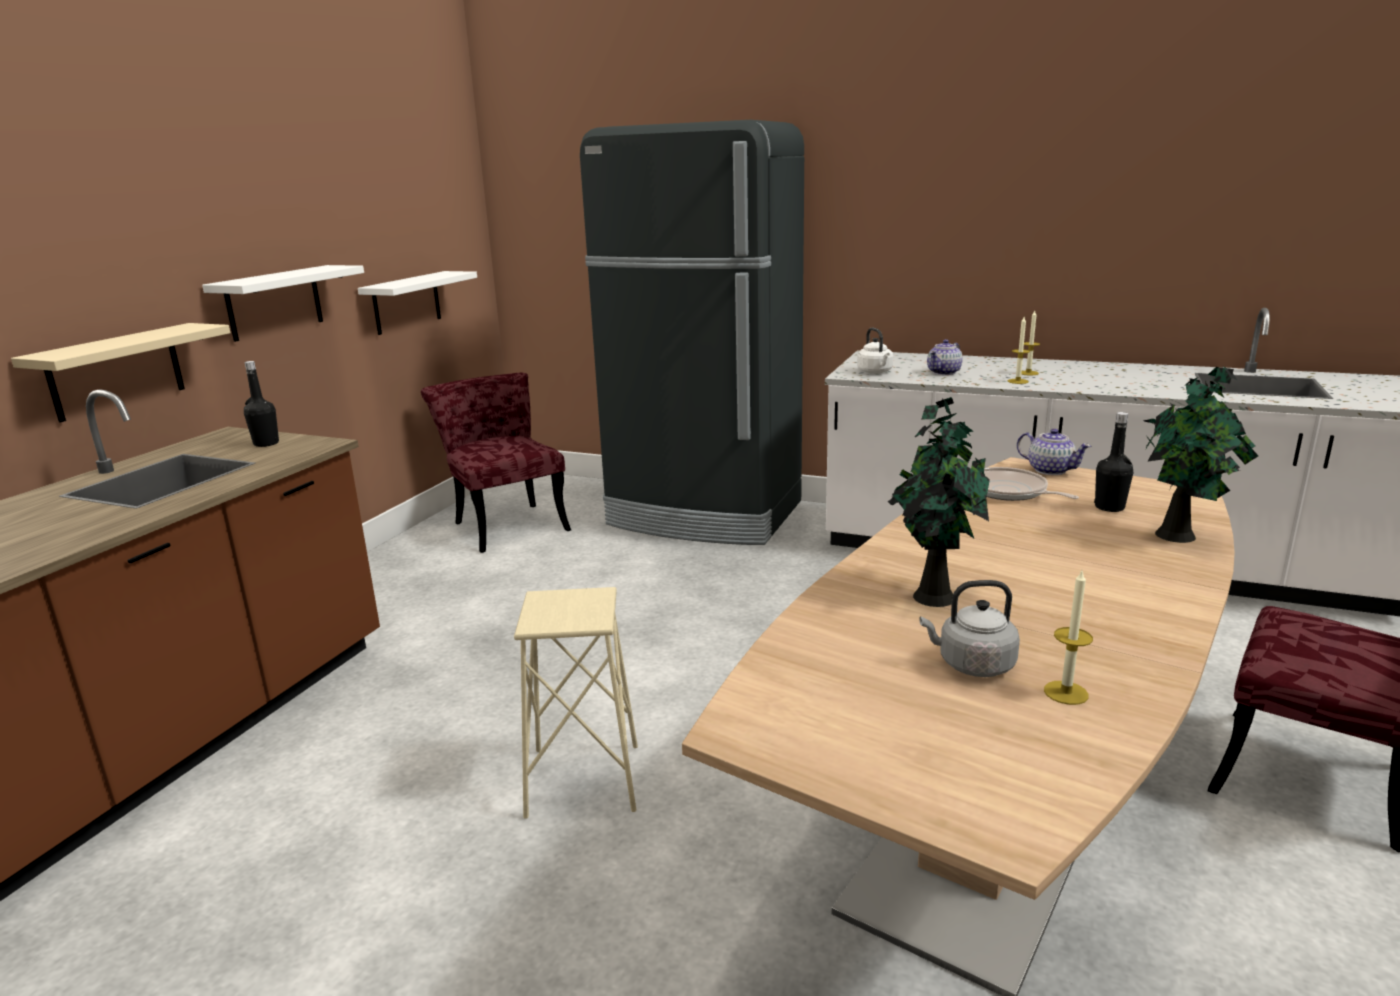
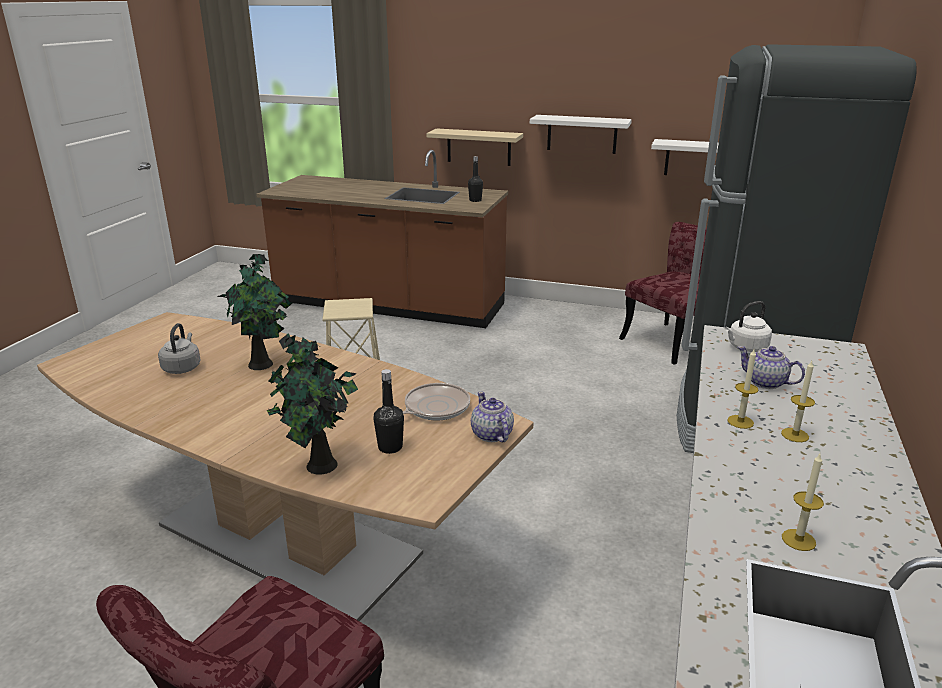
camera: 85 degrees right, 5 degrees up
(1050, 470) = (491, 435): teapot -> teapot turned 120 degrees clockwise
(1066, 692) = (142, 386): candle -> candle (798, 540)

